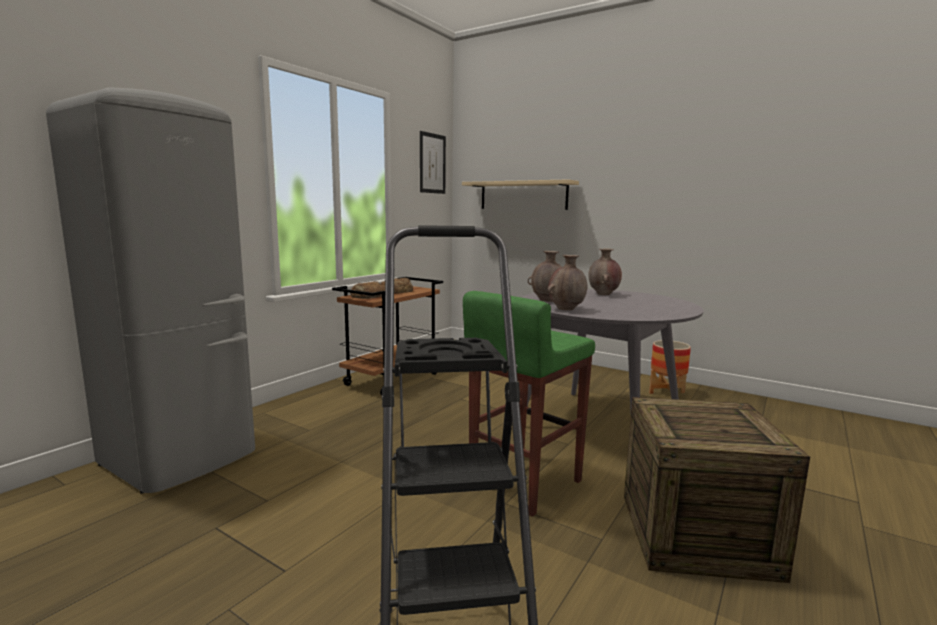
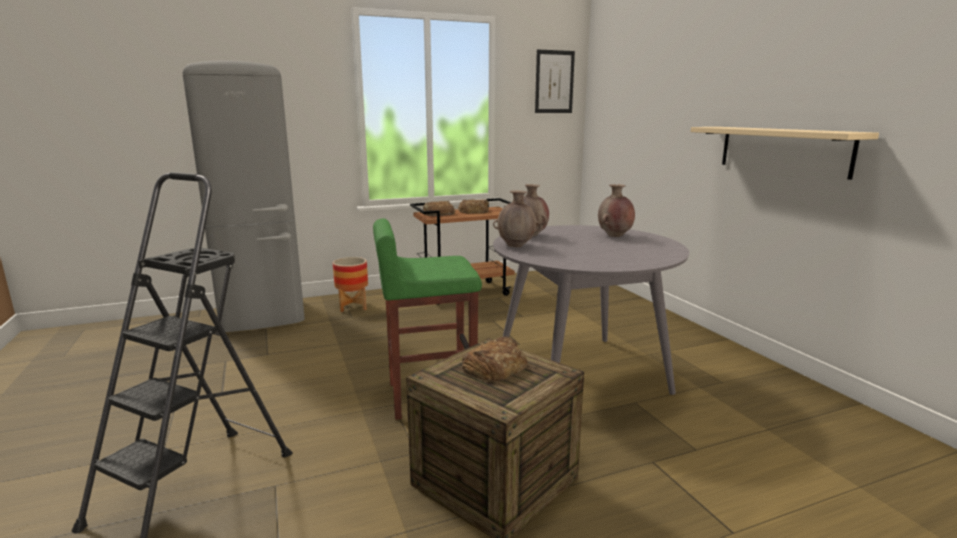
camera: 35 degrees right, 5 degrees up
(523, 195) = (637, 115): beige shelf -> beige shelf (782, 150)
(666, 393) = (718, 365): planter -> planter (352, 307)
(694, 417) = (495, 366): none -> bread

